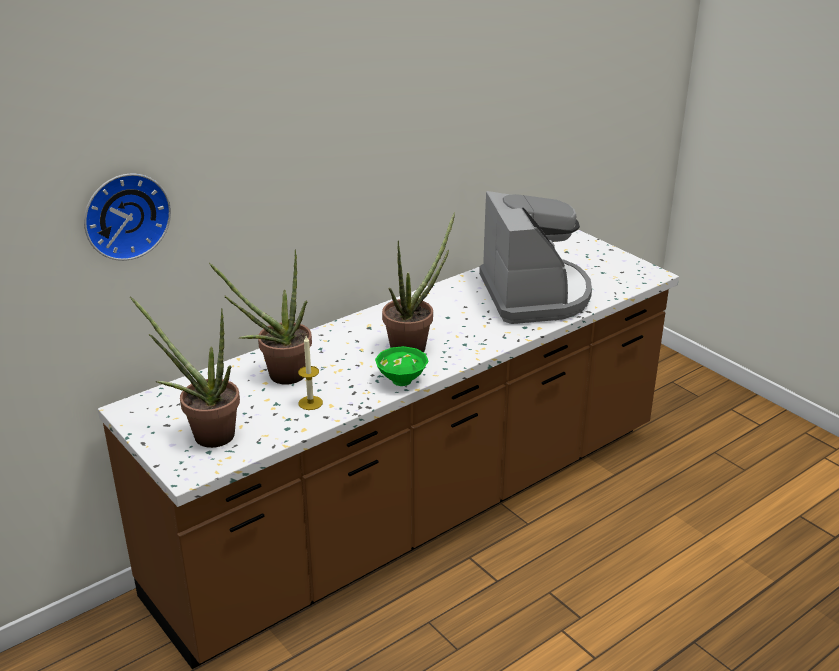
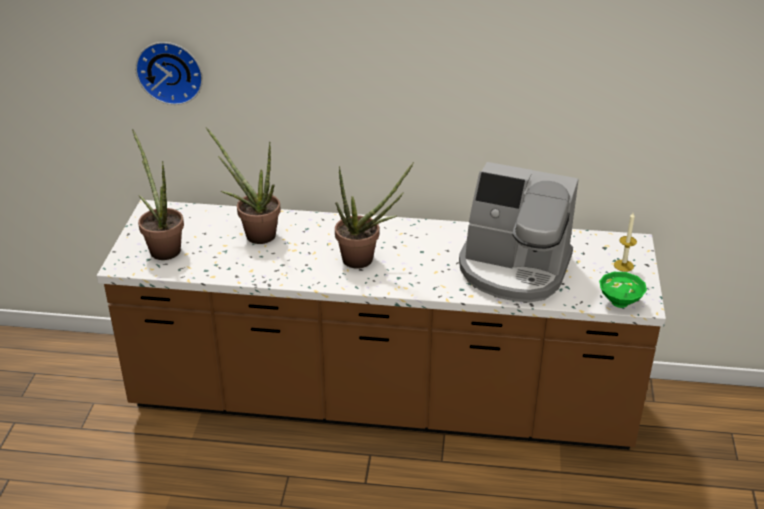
camera: 45 degrees right, 5 degrees up
(310, 403) = (243, 262): candle -> candle (623, 265)
(403, 381) = (317, 280): green bowl -> green bowl (620, 303)
(535, 295) = (514, 269): coffee machine -> coffee machine turned 75 degrees clockwise

